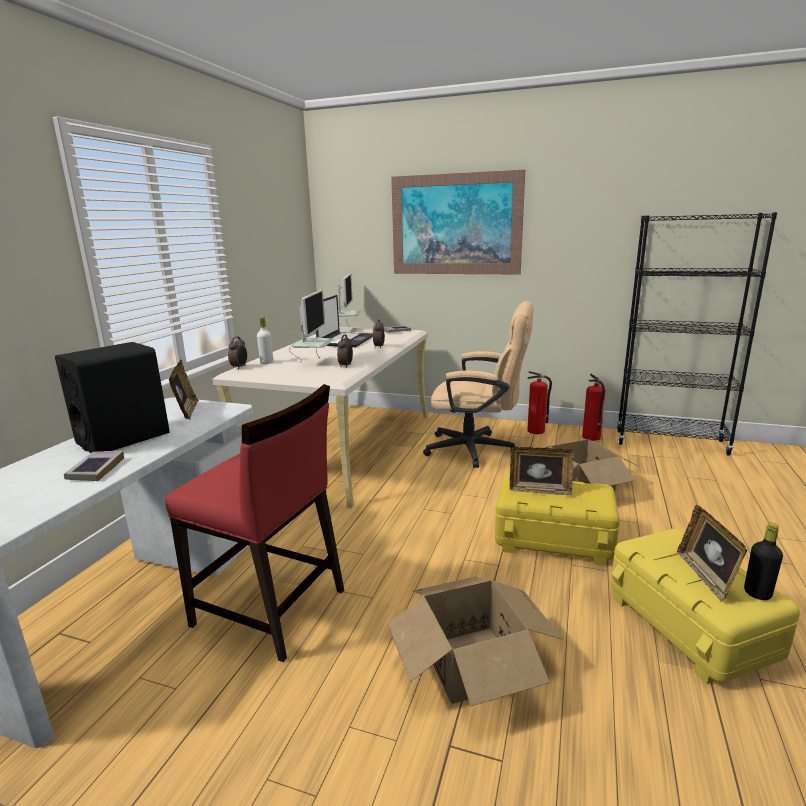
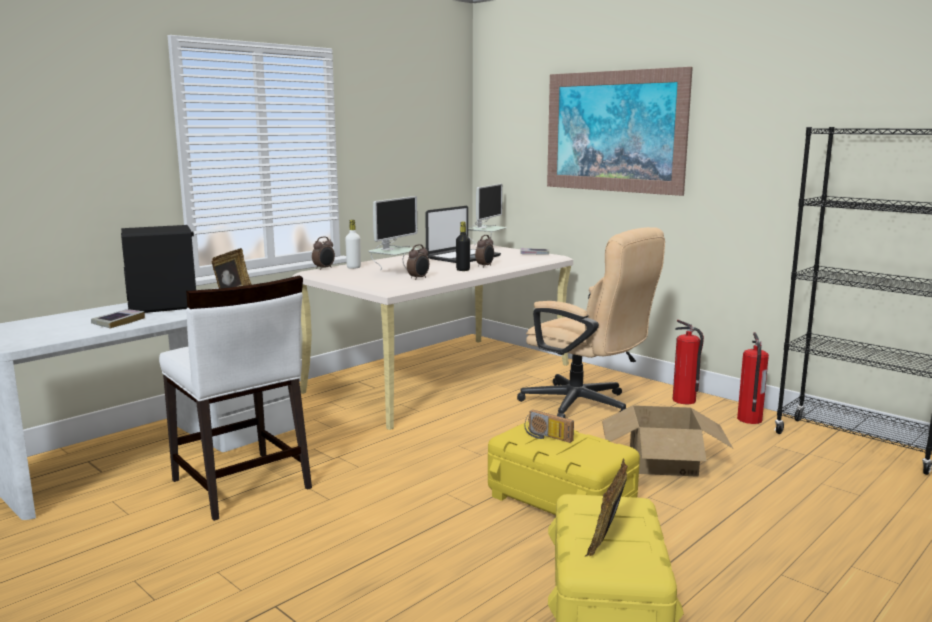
camera: 25 degrees right, 5 degrees down
(270, 608) = (241, 485): red chair -> white chair
(472, 662) = (357, 564): cardboard box -> none
(540, 490) = (546, 437): picture frame -> radio
(757, 593) = (638, 563): black bottle -> black bottle (463, 270)

